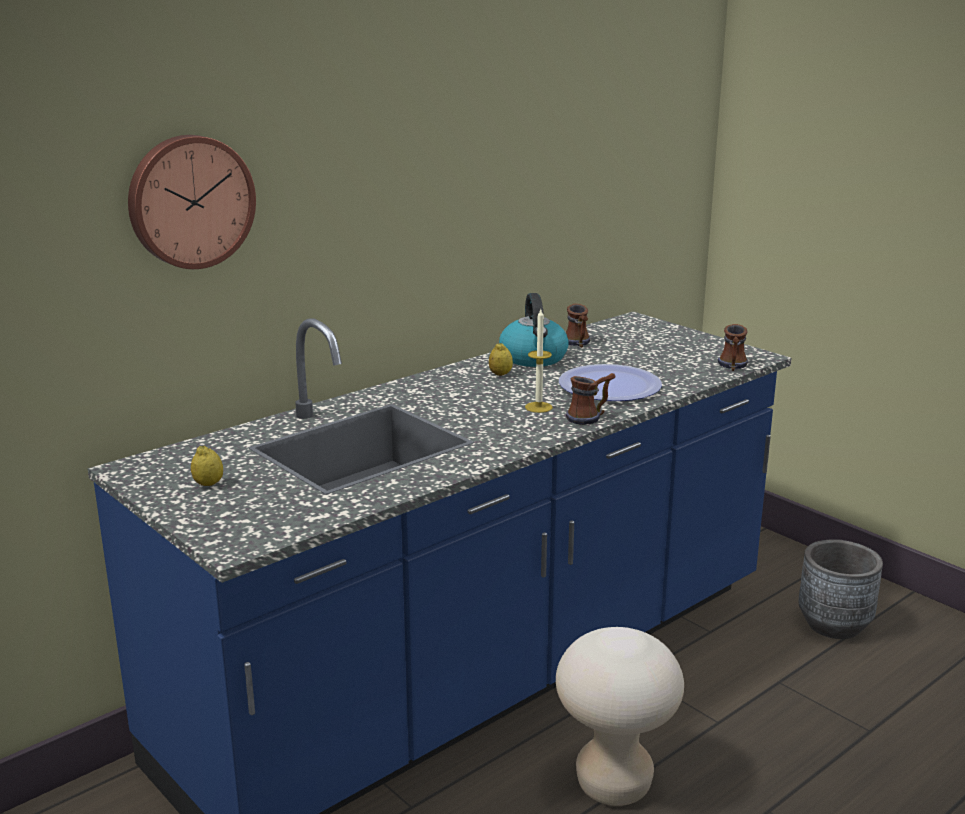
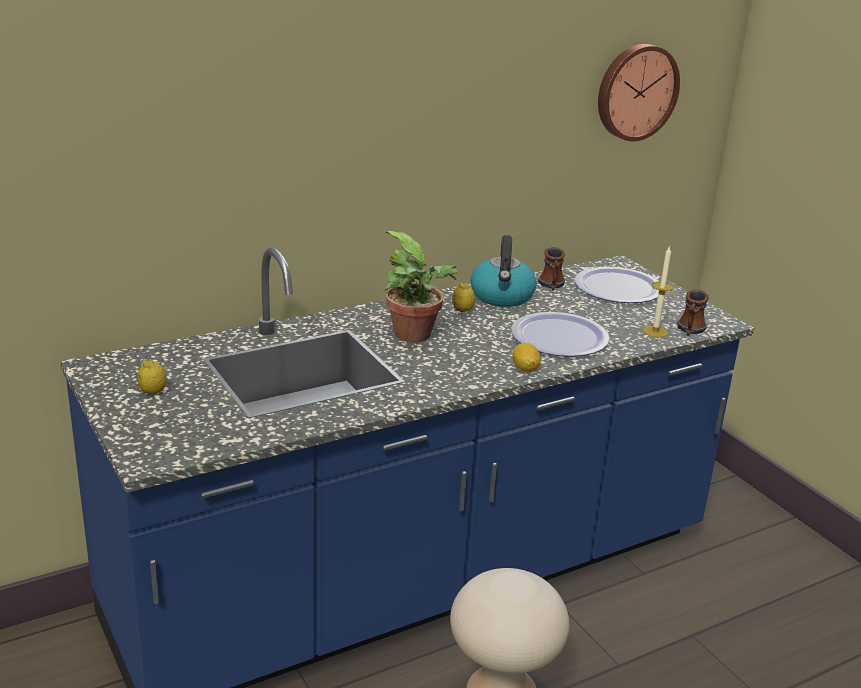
camera: 10 degrees right, 5 degrees up
(190, 201) = (169, 132): wall clock -> wall clock (635, 91)
(465, 401) = (416, 336): none -> potted plant
(538, 407) = (481, 351): candle -> candle (655, 331)
(590, 417) = (525, 369): mug -> lemon
(643, 338) = (618, 287): none -> plate
(834, 625) = (768, 586): grey planter -> none

